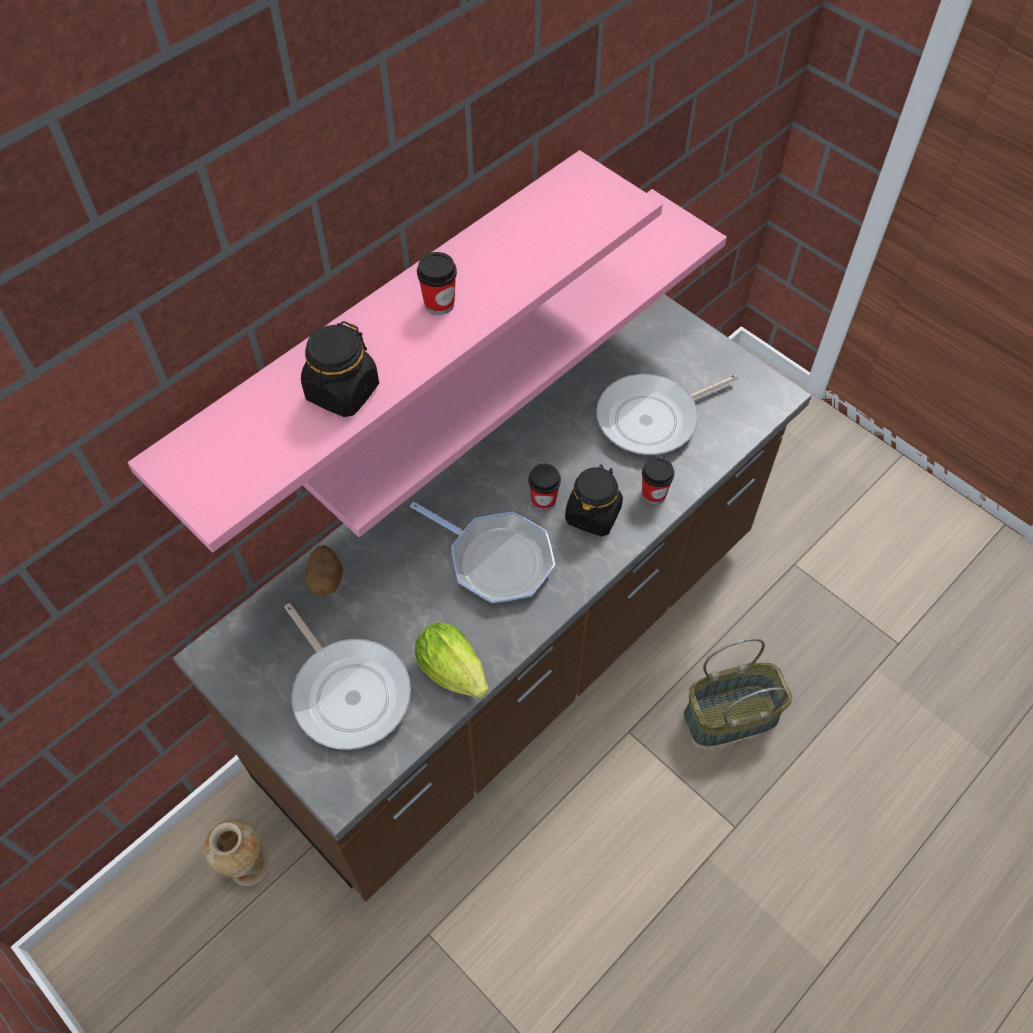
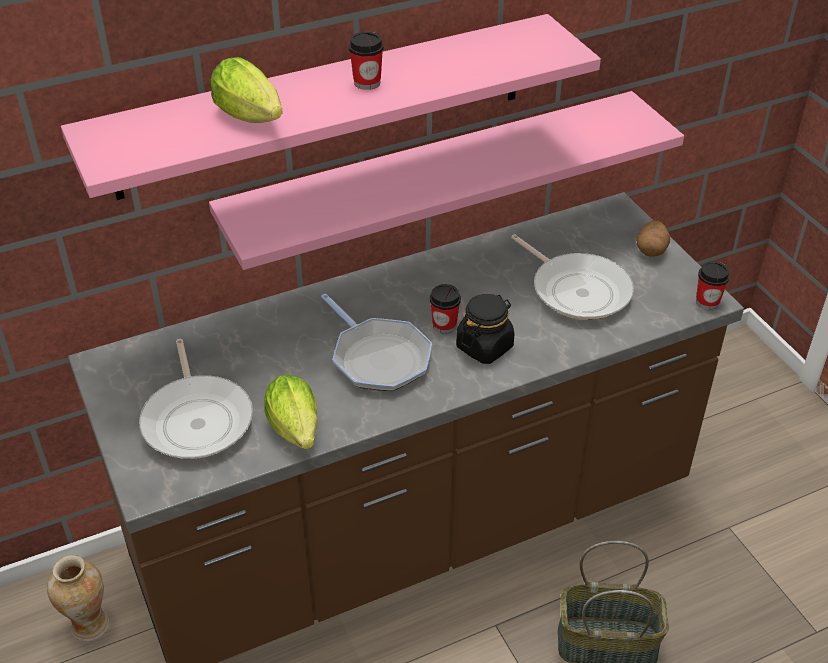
camera: 20 degrees right, 15 degrees down
(326, 579) = (223, 334): potato -> potato (651, 250)
(342, 392) = (252, 119): black jar -> lettuce
(652, 419) = (577, 290): frying pan -> frying pan turned 120 degrees counterclockwise
(654, 494) = (550, 345): cup -> cup (707, 302)

